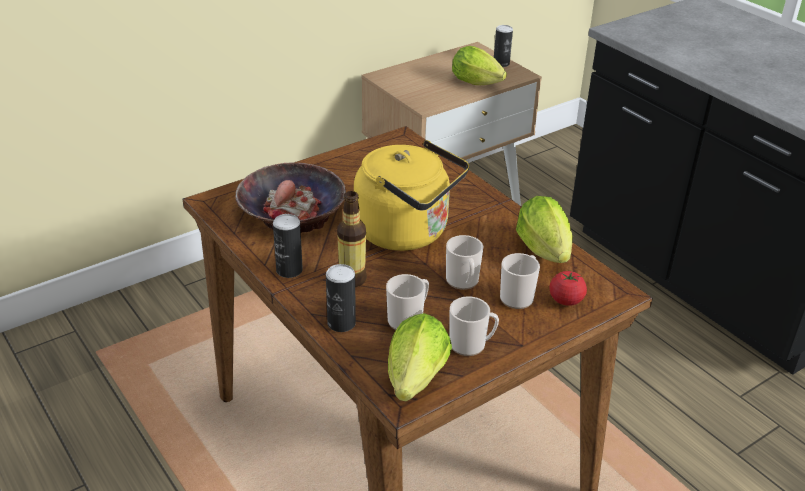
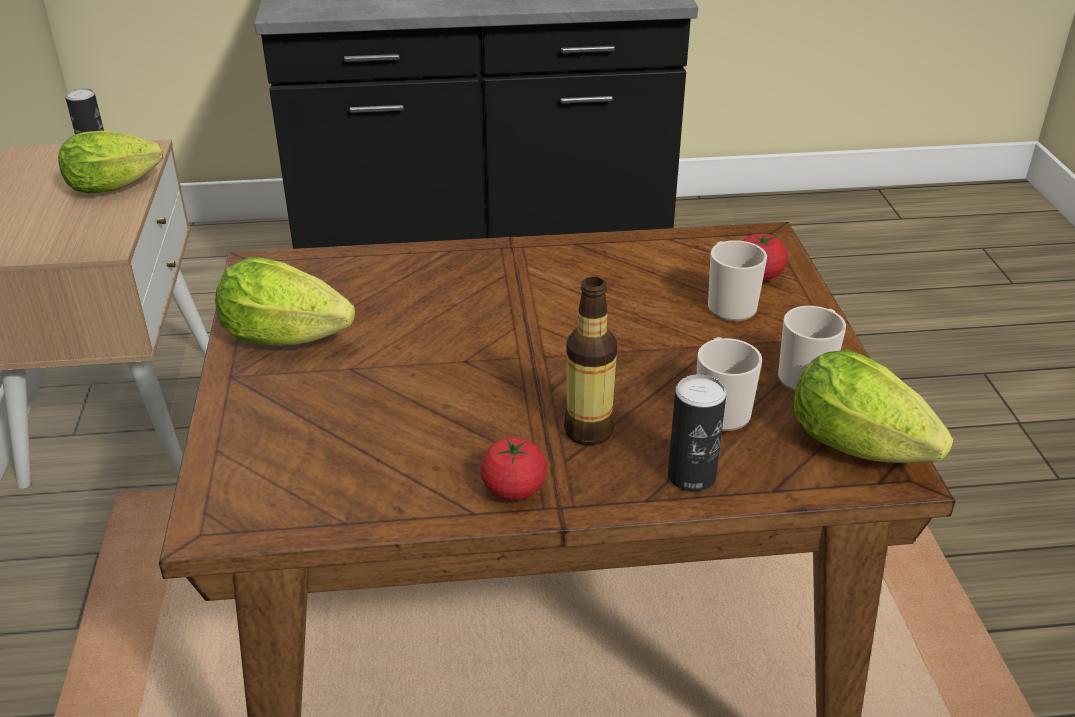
camera: 60 degrees left, 0 degrees up
(289, 270) = (514, 489): can -> tomato
(292, 211) = (348, 435): bowl -> none
(407, 232) = (513, 342): yellow kettle -> none
(463, 282) = (668, 335): mug -> none
(546, 254) = (654, 255): lettuce -> lettuce (293, 340)

